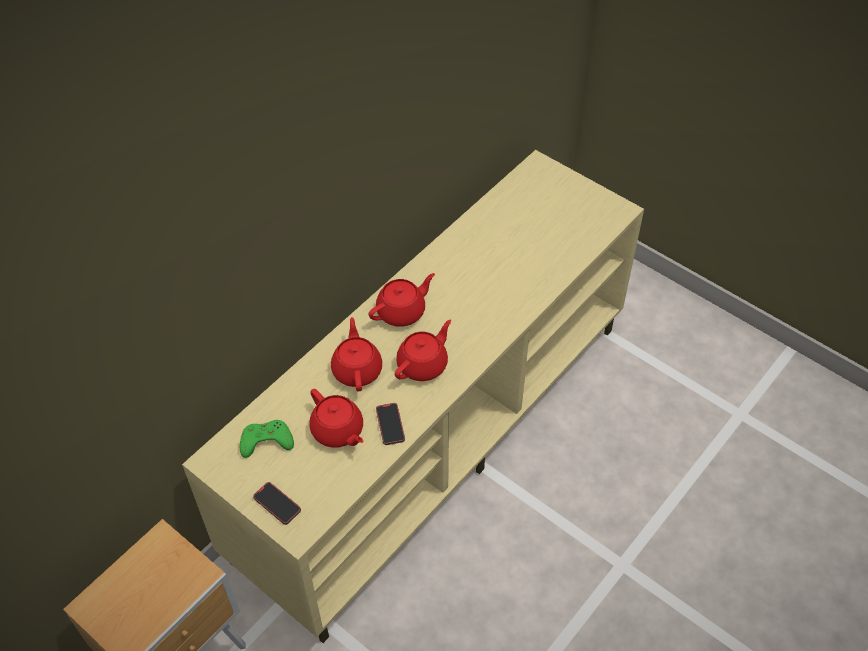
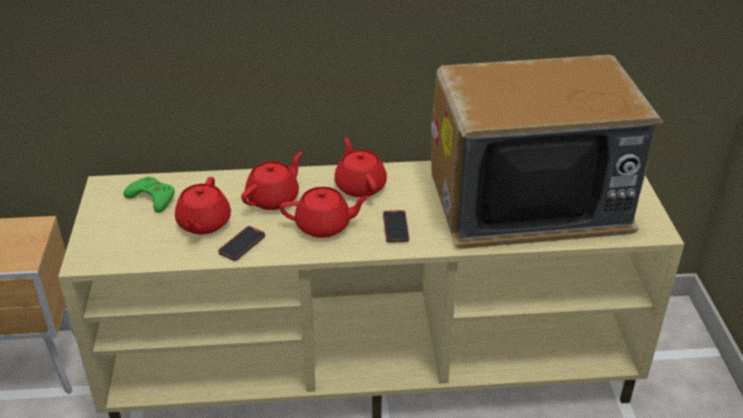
camera: 45 degrees right, 15 degrees down
(277, 504) = (99, 236): phone -> phone (395, 228)
(402, 311) = (360, 186): red teapot -> red teapot turned 120 degrees counterclockwise
(524, 241) = (529, 201): none -> television

